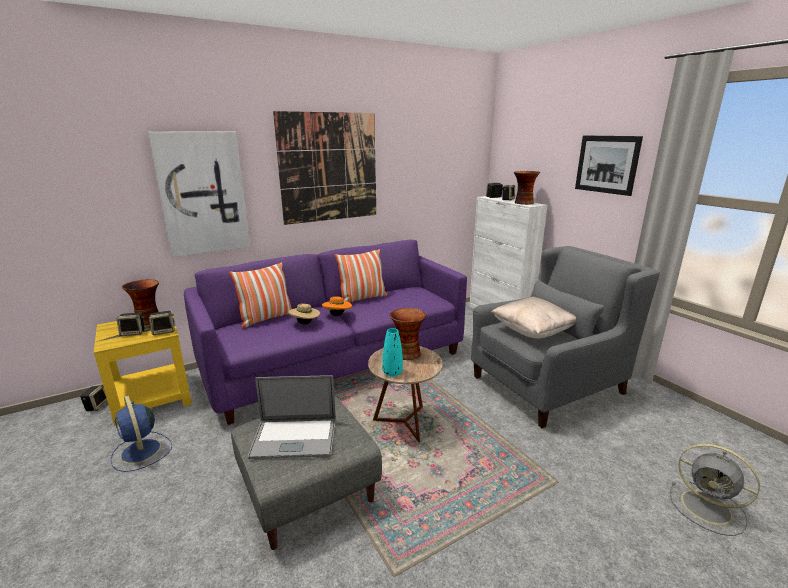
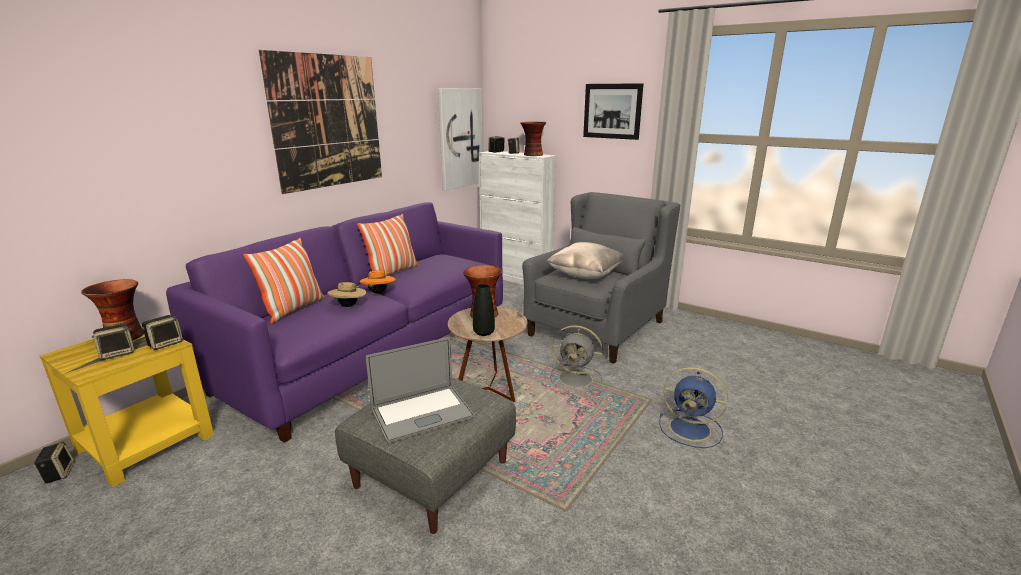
camera: 25 degrees left, 0 degrees up
(141, 452) = (184, 501): blue fan -> blue fan (692, 429)
(203, 194) = (178, 157): picture -> picture (460, 138)
(392, 373) = (483, 332): turquoise vase -> black vase
(708, 508) = (761, 387): grey fan -> grey fan (577, 379)

